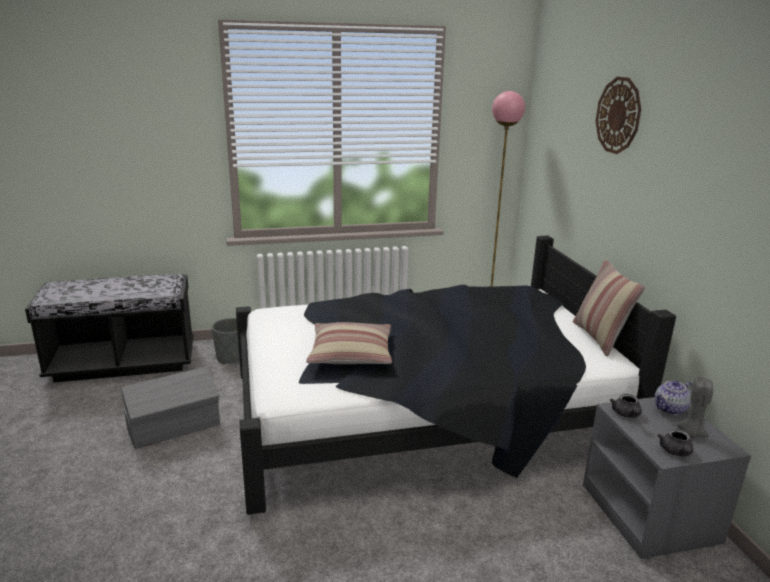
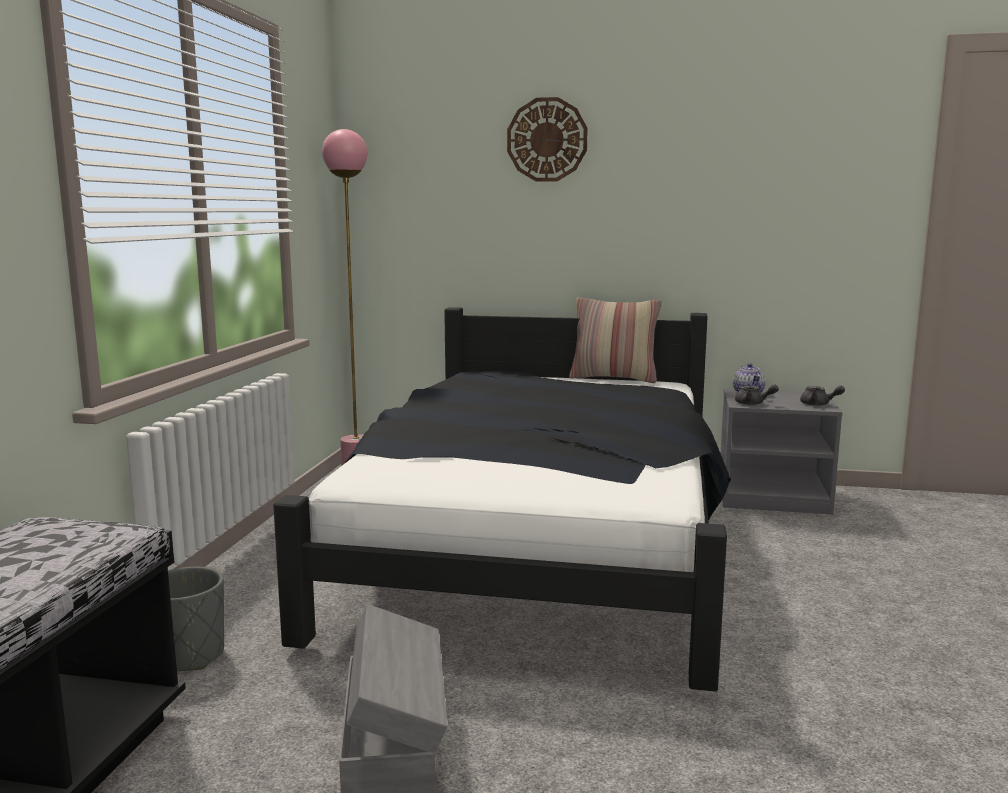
camera: 65 degrees left, 10 degrees down
(351, 354) = (567, 452): pillow -> none
(691, 433) = (790, 396): grey candle -> none

